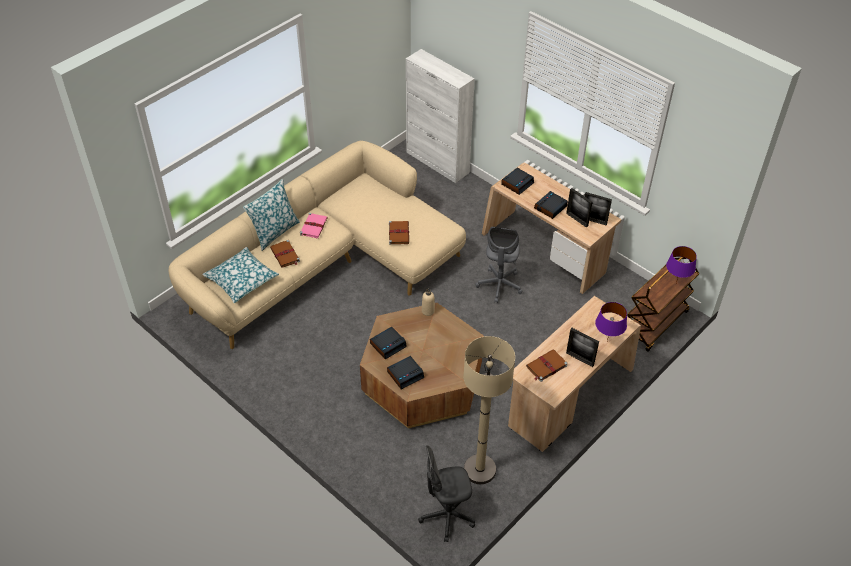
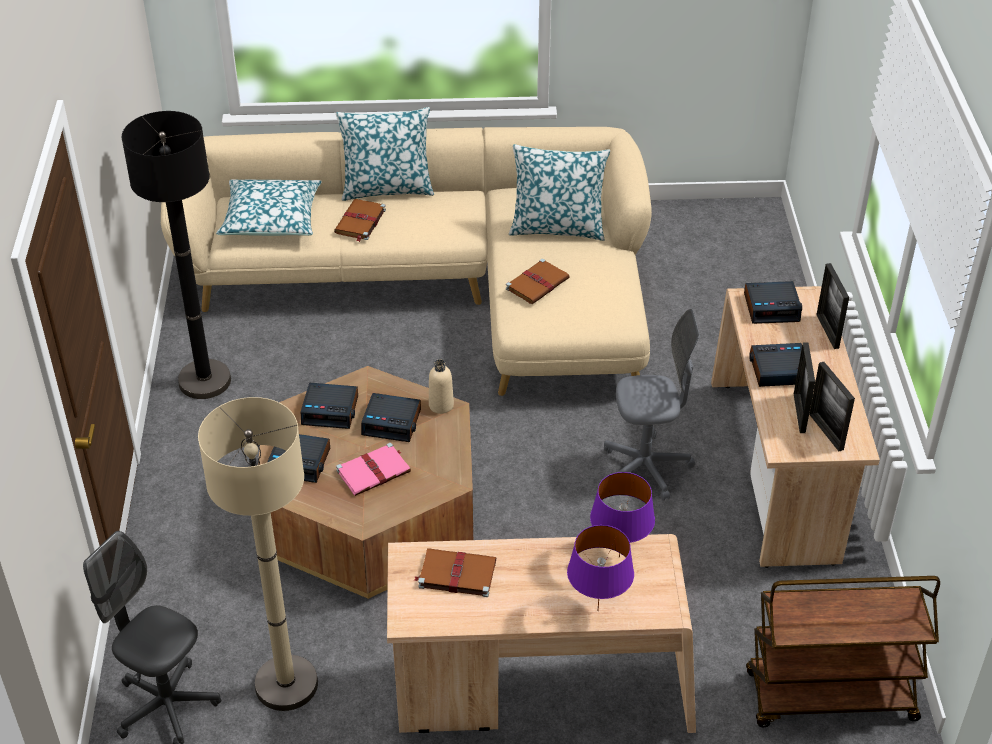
camera: 45 degrees right, 5 degrees down
(277, 378) = (205, 381): none -> black floor lamp
(314, 226) = (442, 210): pink book -> pink book (374, 471)
(374, 203) = (557, 228): none -> pillow
(419, 331) = (392, 422): none -> alarm clock
(437, 162) = (773, 253): white cabinet -> none
(499, 285) = (646, 468): grey office chair -> grey office chair turned 150 degrees counterclockwise
(580, 359) = (520, 602): picture frame -> picture frame (827, 331)
(676, 284) = (868, 628): purple table lamp -> purple table lamp (619, 557)

